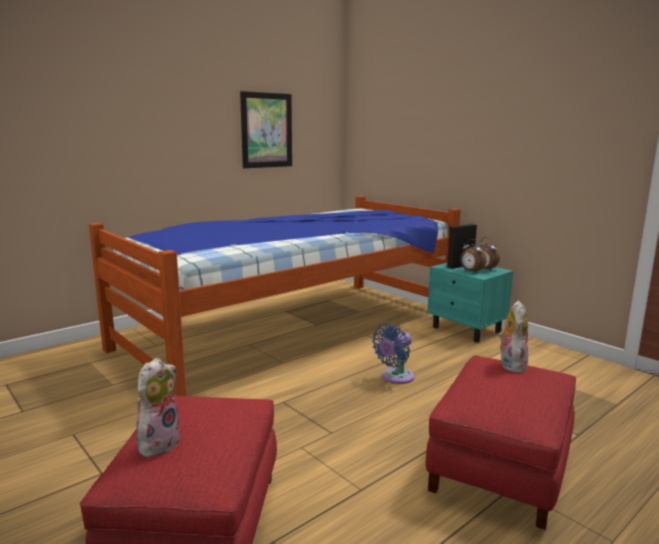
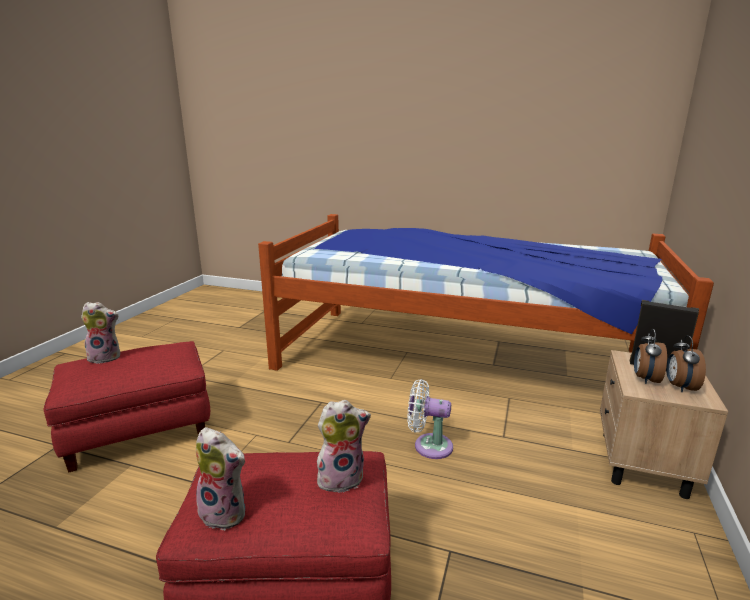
camera: 60 degrees right, 5 degrees up
(266, 130) = (544, 140): picture -> none
(395, 377) = (429, 445): blue fan -> white fan
(467, 330) = (642, 464): turquoise nightstand -> beige nightstand
(530, 408) = (226, 512): none -> plush toy

